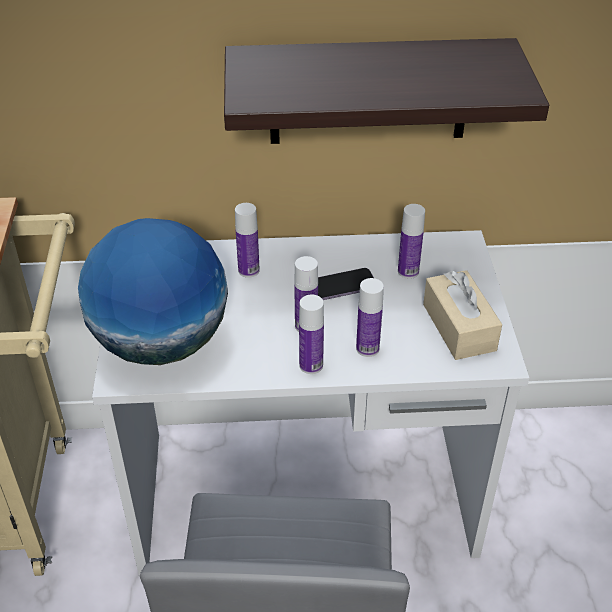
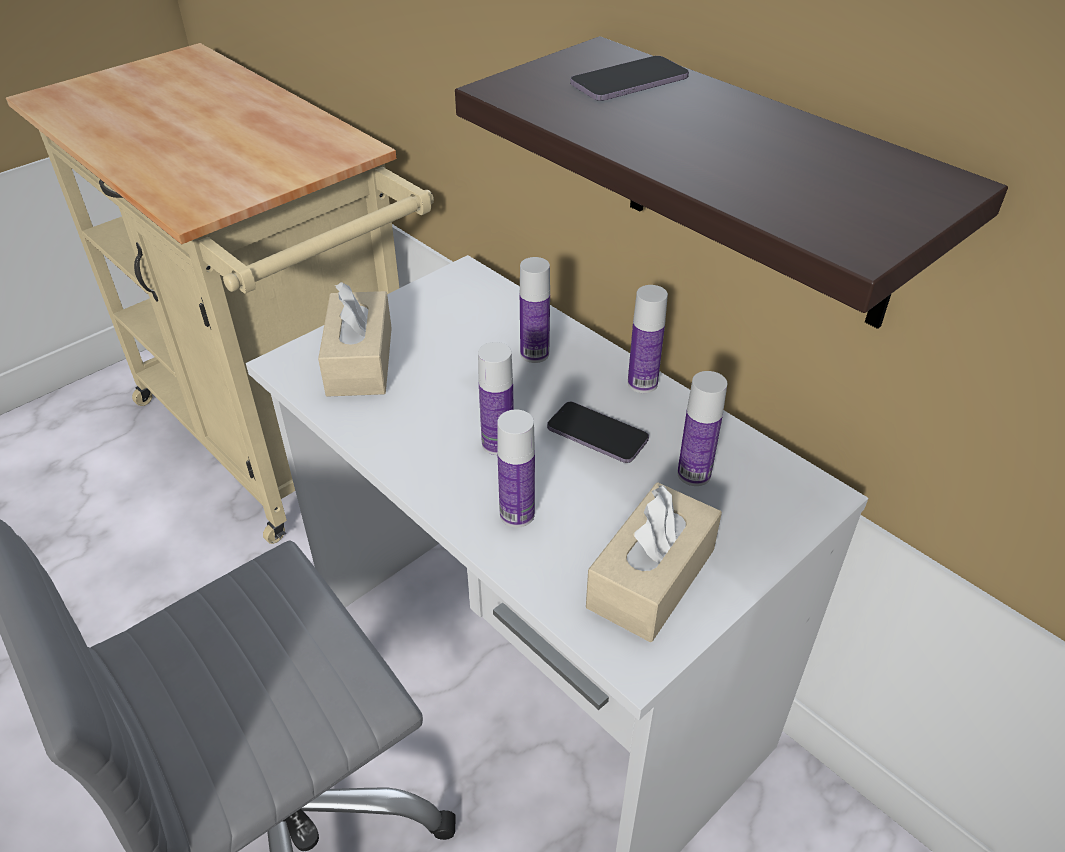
camera: 50 degrees right, 0 degrees up
(161, 343) = (360, 361): globe -> beige tissue box
(298, 65) = (629, 83): none -> phone
(311, 365) = (439, 483): bottle -> bottle (642, 383)

